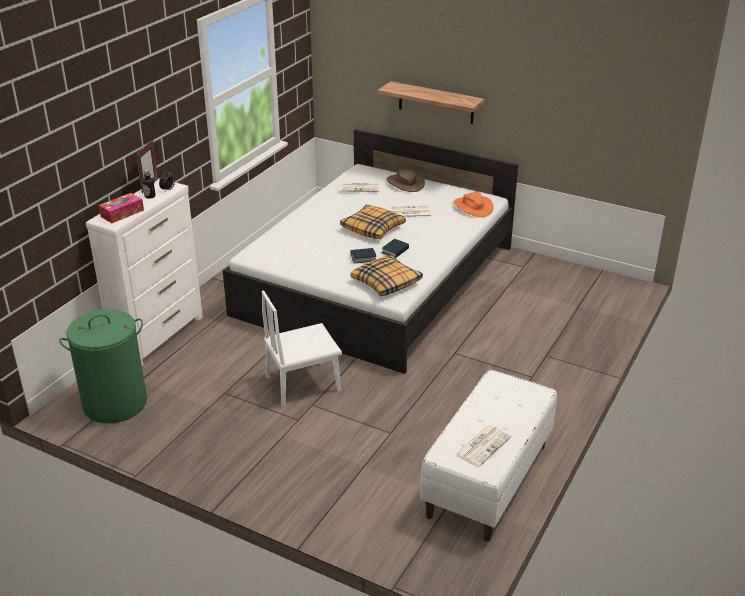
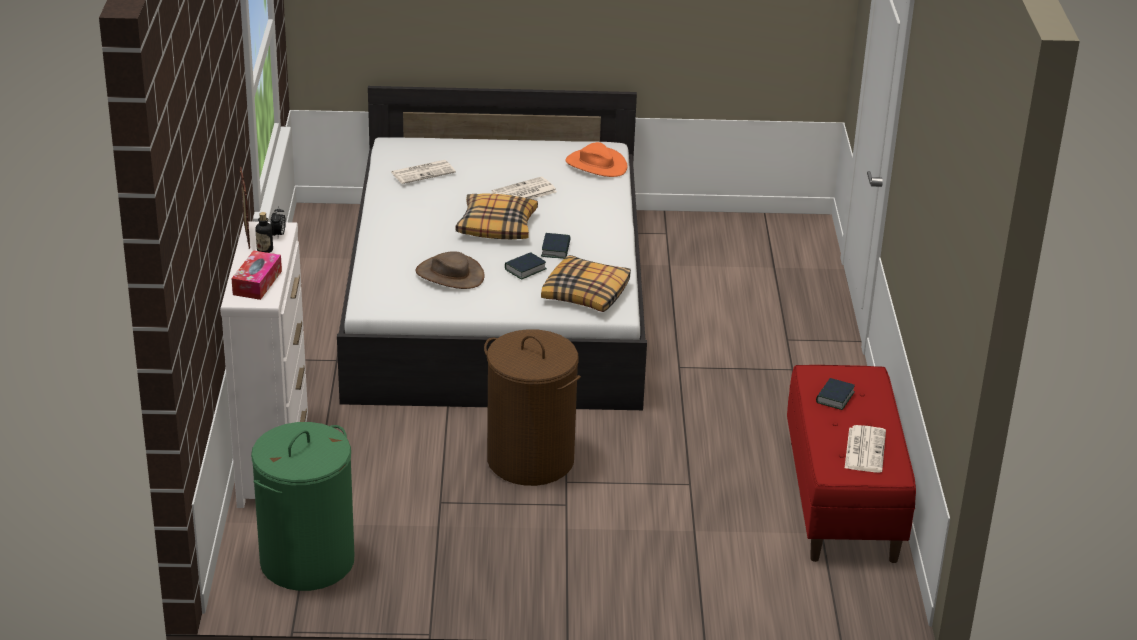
camera: 30 degrees left, 0 degrees up
(303, 383) = (530, 460): white chair -> brown laundry basket
(405, 183) = (476, 151): brown hat -> brown hat (450, 274)
(436, 103) = (501, 26): shelf -> none
(488, 480) = (843, 500): white bench -> red bench
(496, 400) = (834, 397): none -> book

